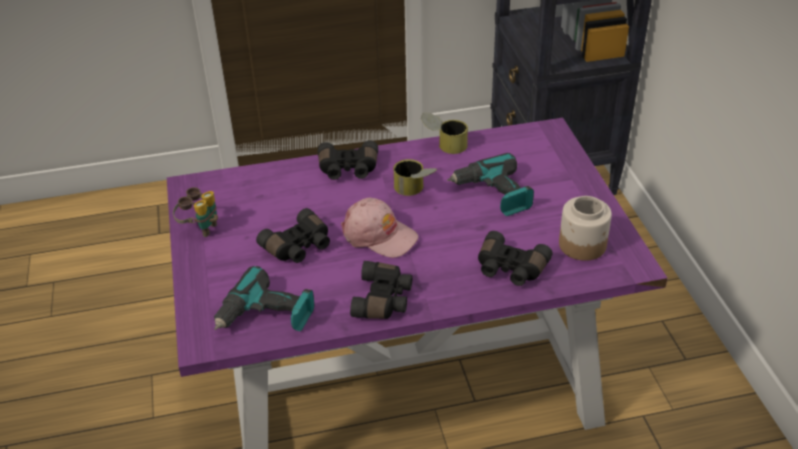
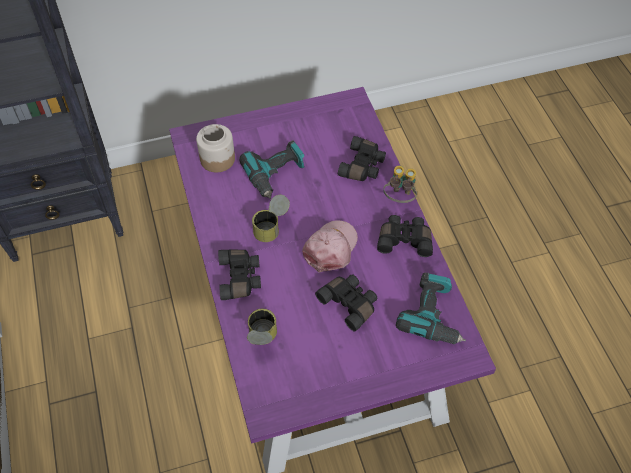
camera: 95 degrees left, 15 degrees up
(200, 228) = (329, 388): binoculars -> binoculars (399, 198)
(444, 145) = (206, 208): can -> can (262, 339)
(583, 245) = (334, 125): jar -> jar (217, 158)

